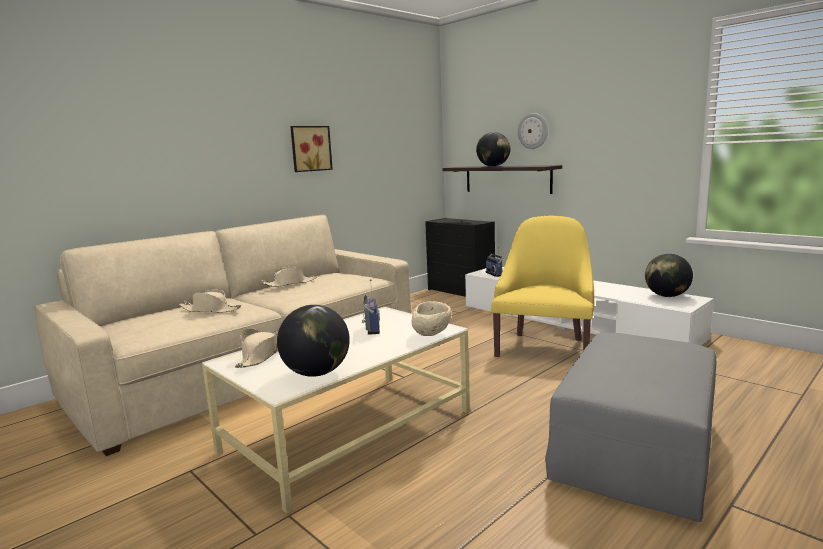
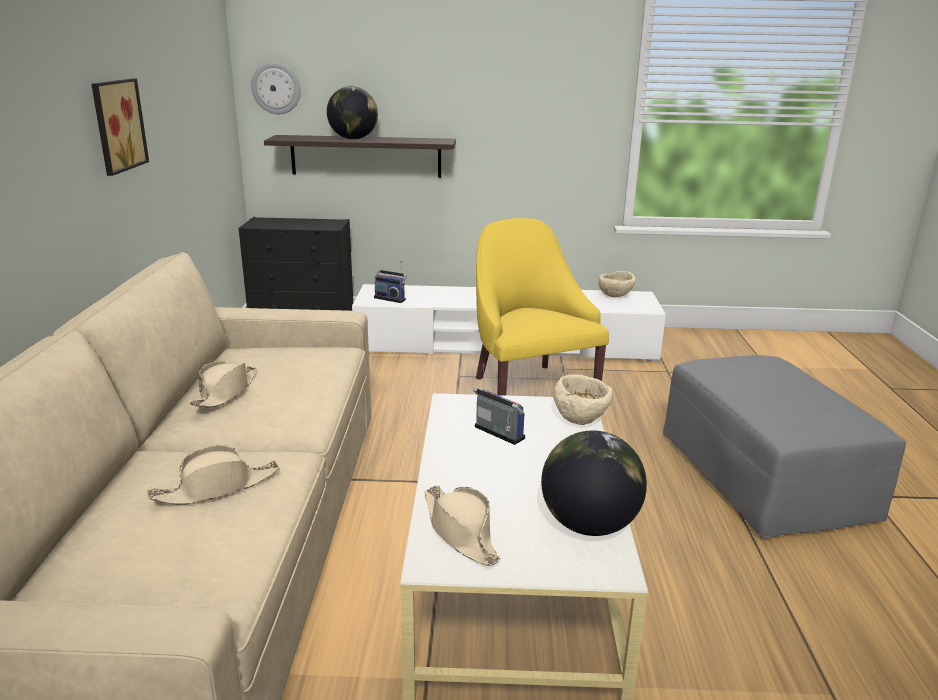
camera: 45 degrees left, 10 degrees up
(533, 131) = (408, 88): wall clock -> wall clock (276, 88)
(667, 296) = (615, 297): globe -> beige bowl

